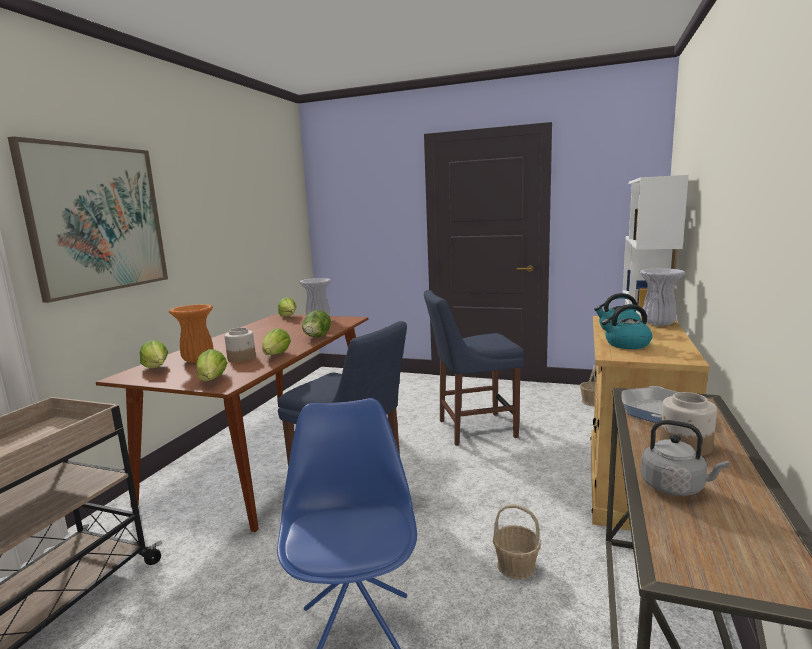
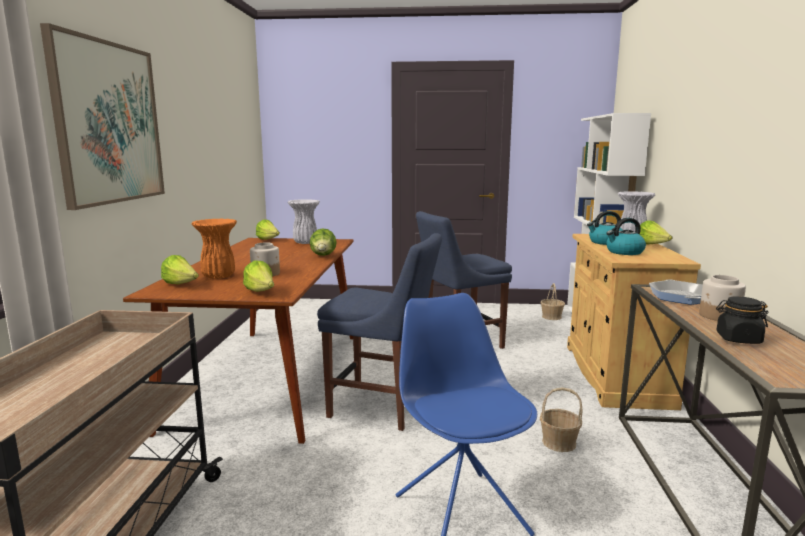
camera: 15 degrees left, 0 degrees up
(276, 356) = (300, 271): lettuce -> lettuce (652, 245)
(675, 487) = (738, 339): grey kettle -> black jar

